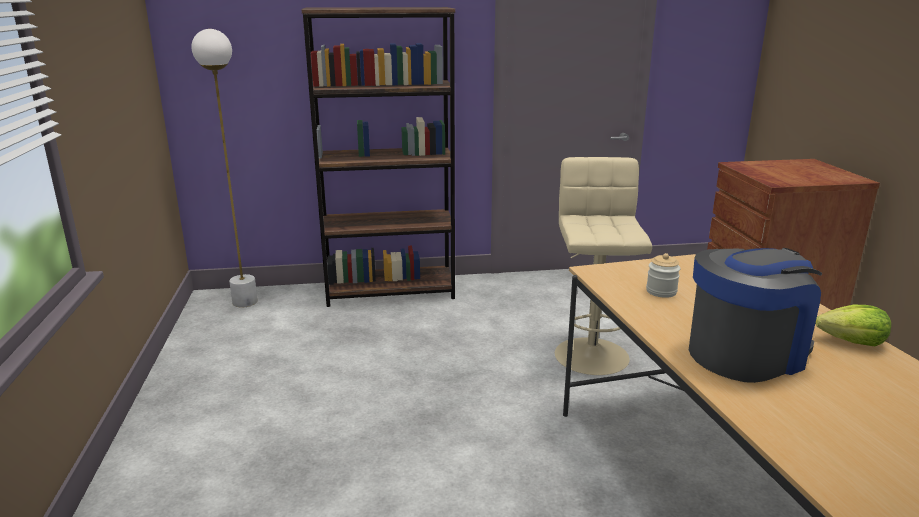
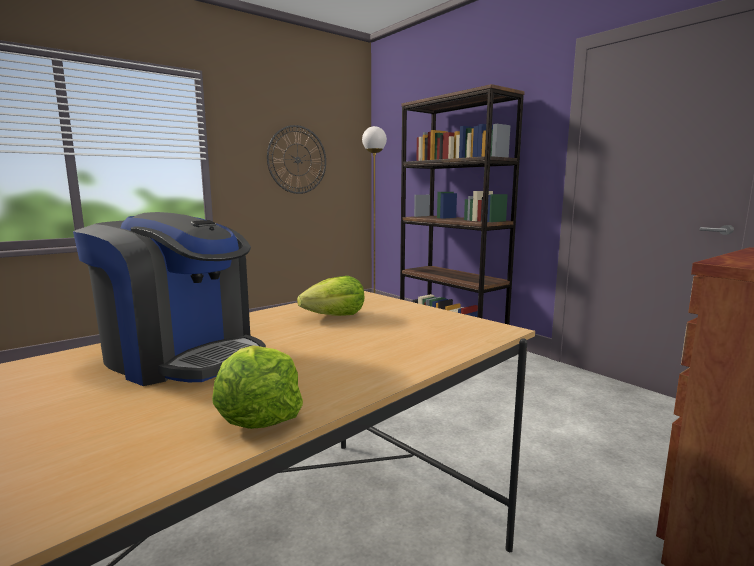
camera: 60 degrees right, 10 degrees down
(115, 97) = (297, 160): none -> wall clock
(592, 355) = (471, 438): beige stool -> none
(661, 291) = (335, 316): jar -> lettuce

